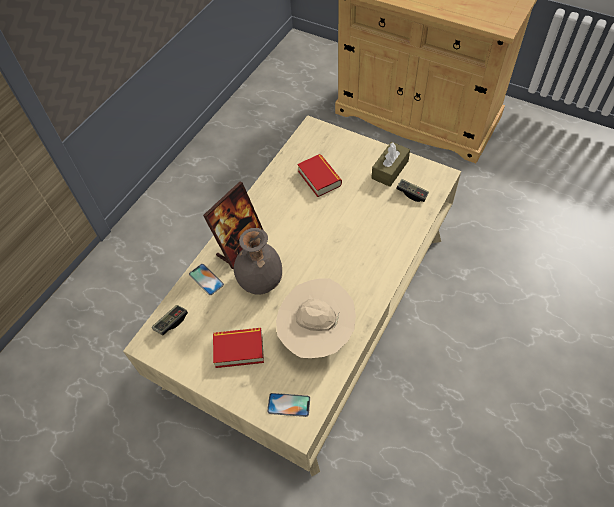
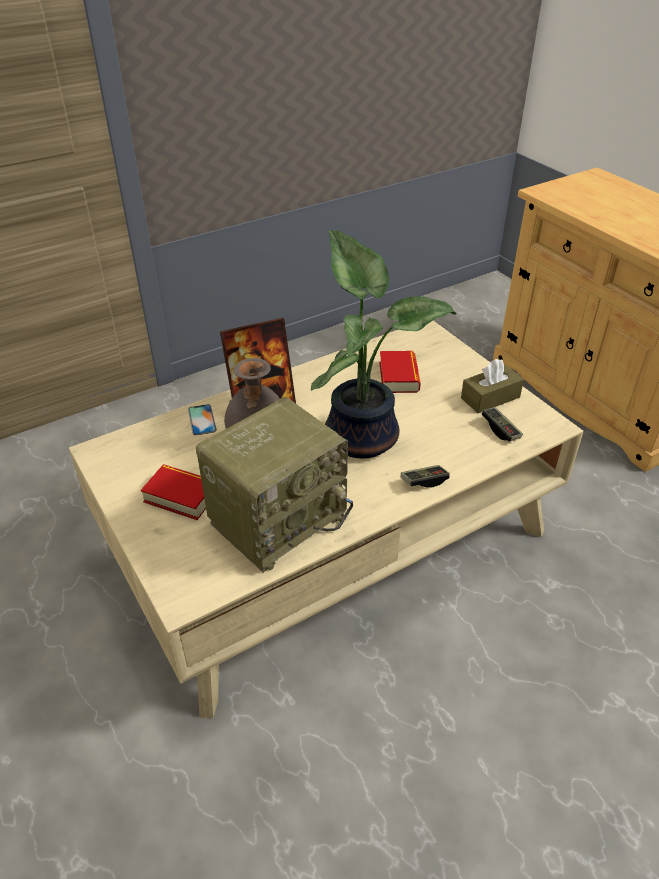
camera: 25 degrees right, 15 degrees down
(171, 322) = (135, 443): game controller -> game controller (424, 481)
(288, 405) = (190, 573): phone -> none
(316, 333) = (278, 517): beige hat -> radio
(327, 239) = (363, 435): none -> potted plant

